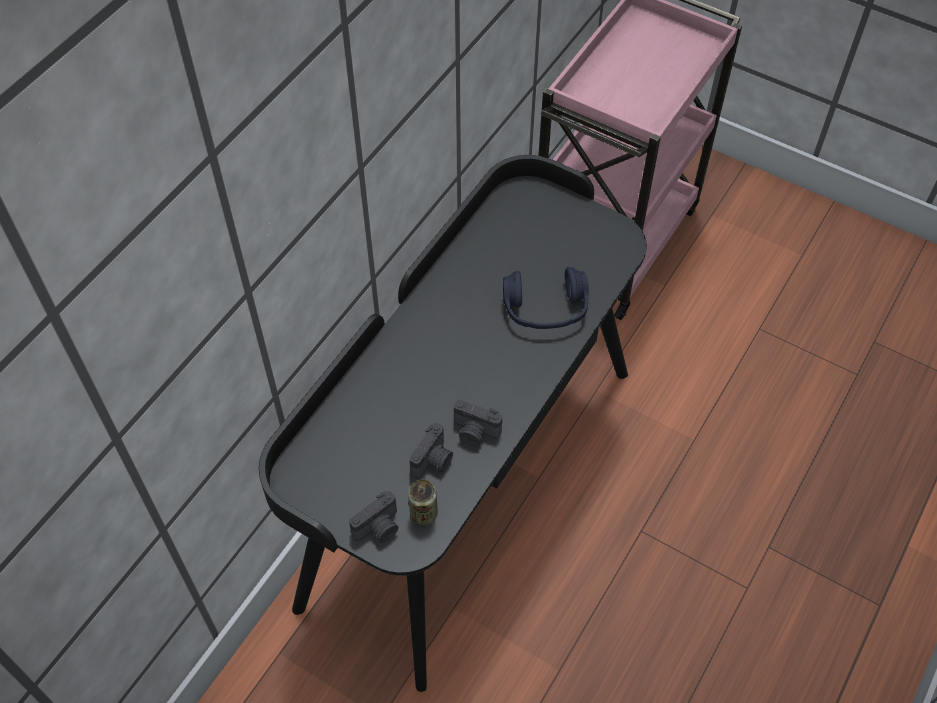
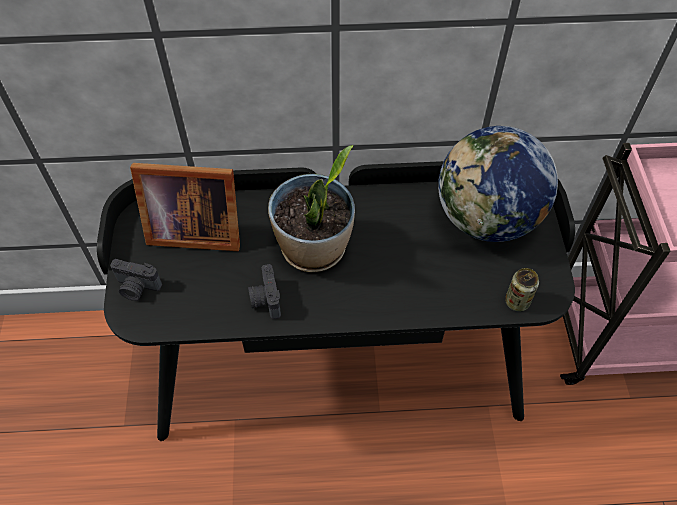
camera: 55 degrees right, 0 degrees up
(348, 448) = (193, 229): none -> picture frame
(423, 513) = (168, 309): can -> can (517, 302)
(433, 461) = (219, 288): camera -> none
(451, 366) = (314, 249): none -> potted plant
(522, 229) = (487, 219): none -> globe
(545, 309) = (423, 280): blue headphones -> none

